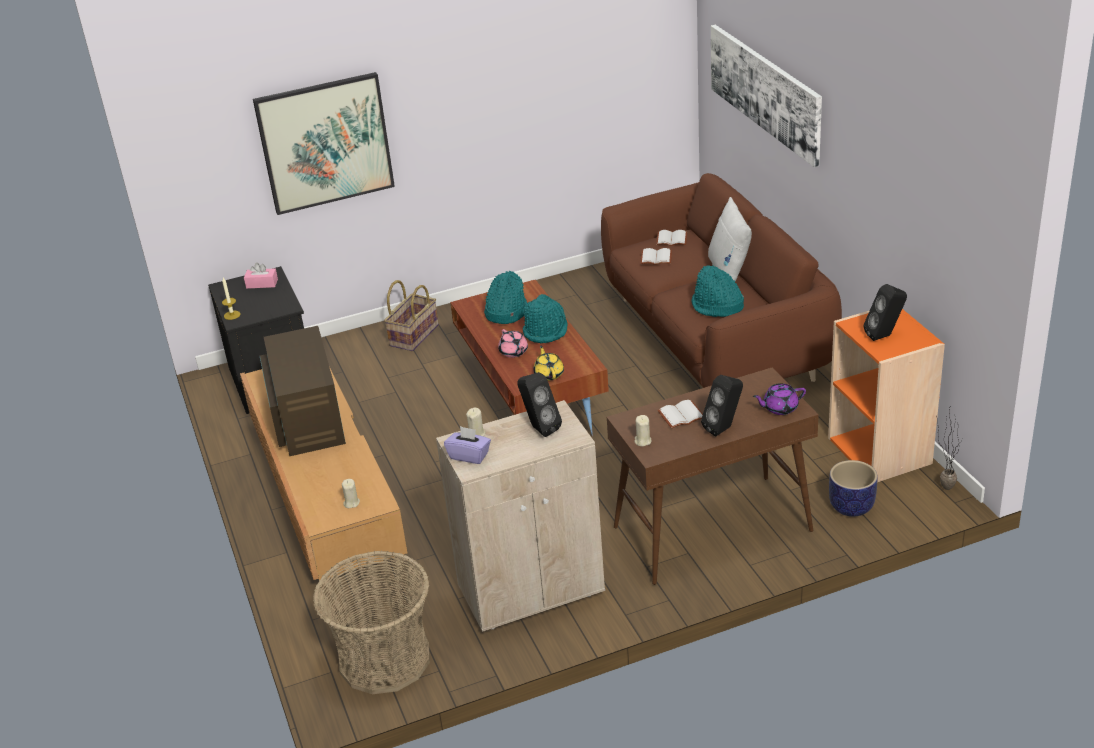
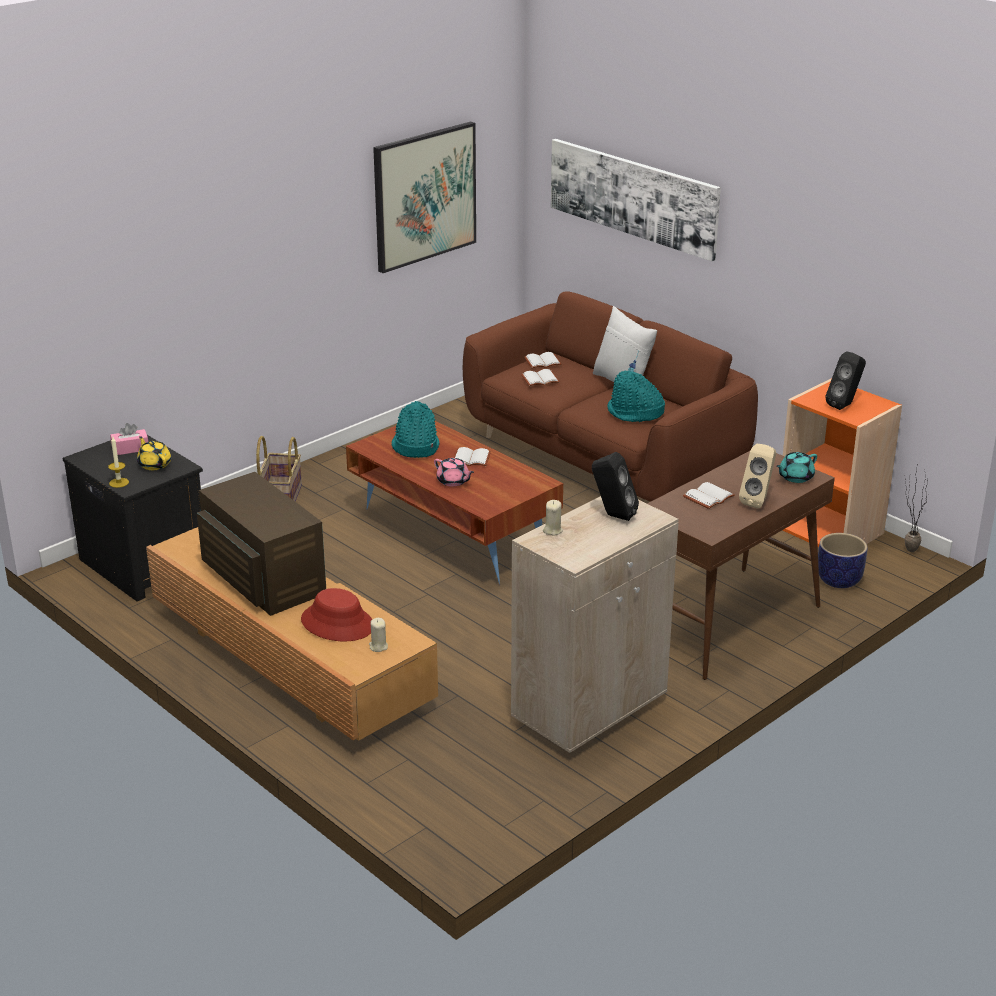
camera: 25 degrees left, 5 degrees down
(325, 143) = (186, 281): picture -> picture (424, 196)
(335, 474) = (337, 623): none -> red hat
(384, 659) = (477, 803): basket -> none
(469, 455) = (562, 549): purple tissue box -> none
(546, 331) = (472, 458): turquoise hat -> white book
(549, 374) = (506, 495): yellow teapot -> yellow teapot (154, 464)
(642, 441) = (689, 524): beige candle -> none
(724, 428) = (758, 501): black speaker -> beige speaker
(779, 408) = (795, 477): purple teapot -> turquoise teapot

